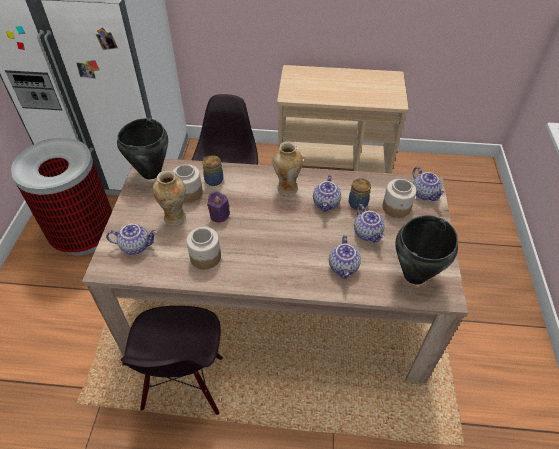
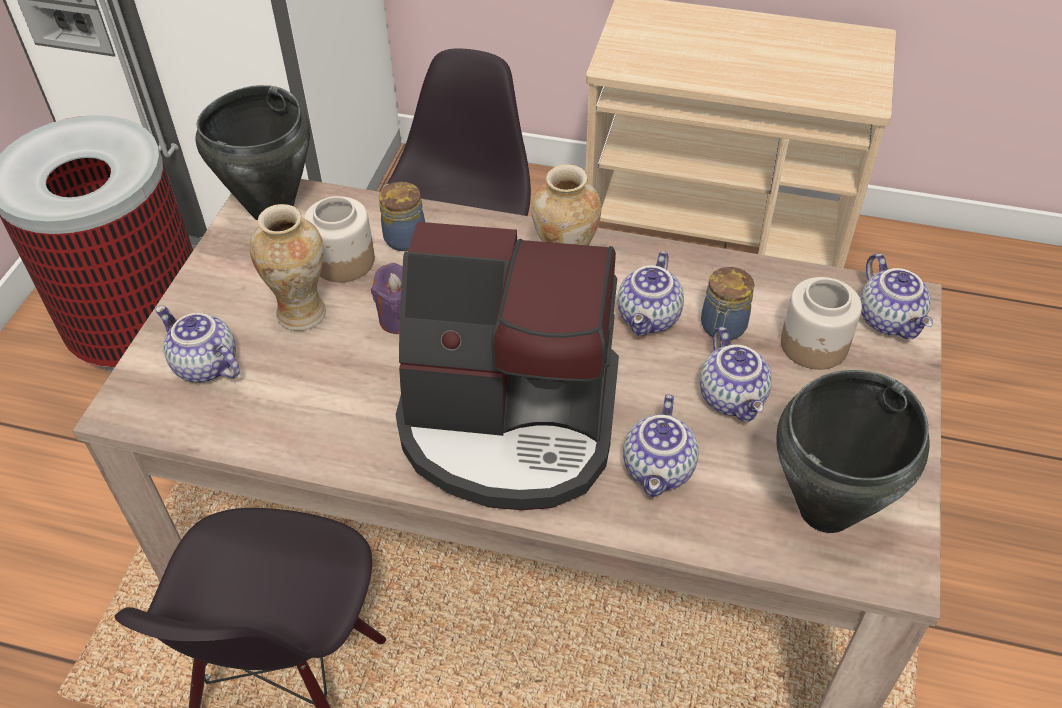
camera: 10 degrees right, 0 degrees up
(136, 246) = (204, 366): teapot -> teapot turned 150 degrees counterclockwise
(205, 257) = (348, 408): jar -> none
(276, 255) = (510, 423): none -> coffee machine

